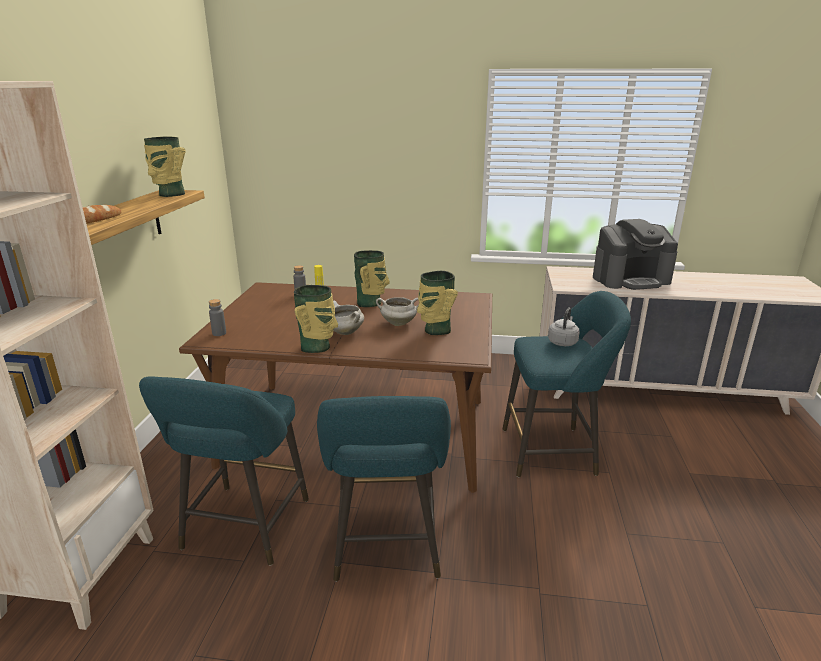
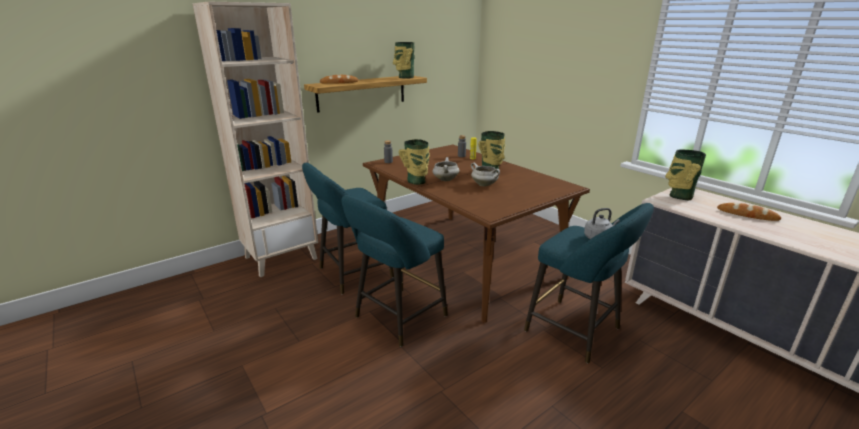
camera: 45 degrees right, 0 degrees up
(436, 330) = (499, 195): vase -> vase (679, 196)
(631, 279) = (747, 215): coffee machine -> bread

